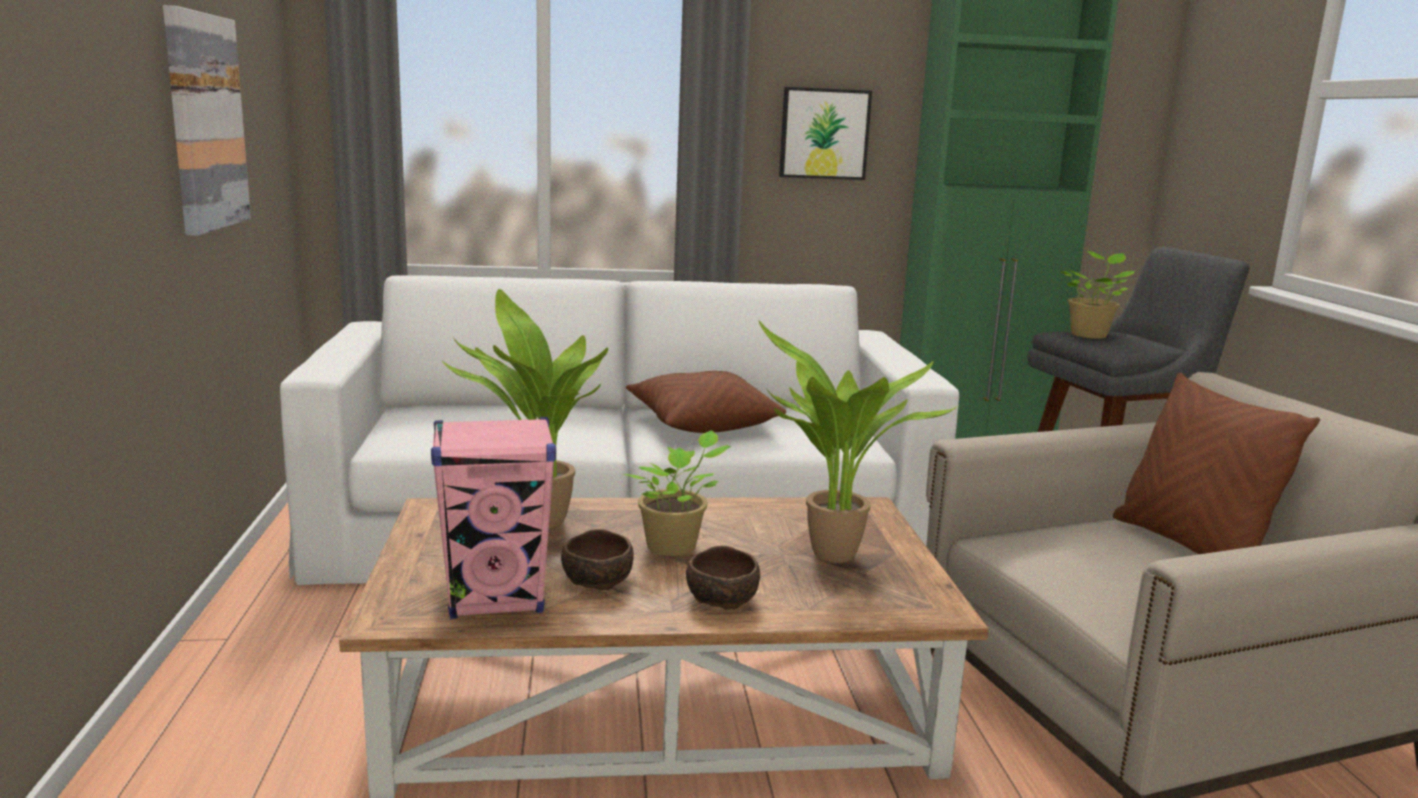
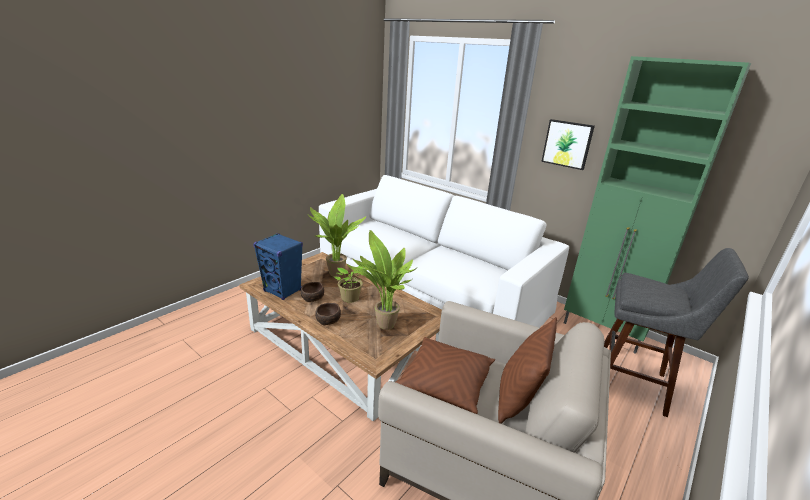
camera: 45 degrees right, 10 degrees up
(204, 122) = (316, 120): picture -> none
(496, 599) = (283, 291): pink speaker -> blue speaker
(701, 423) = (446, 259): brown pillow -> brown pillow (444, 383)
(1090, 335) = (644, 283): potted plant -> none

